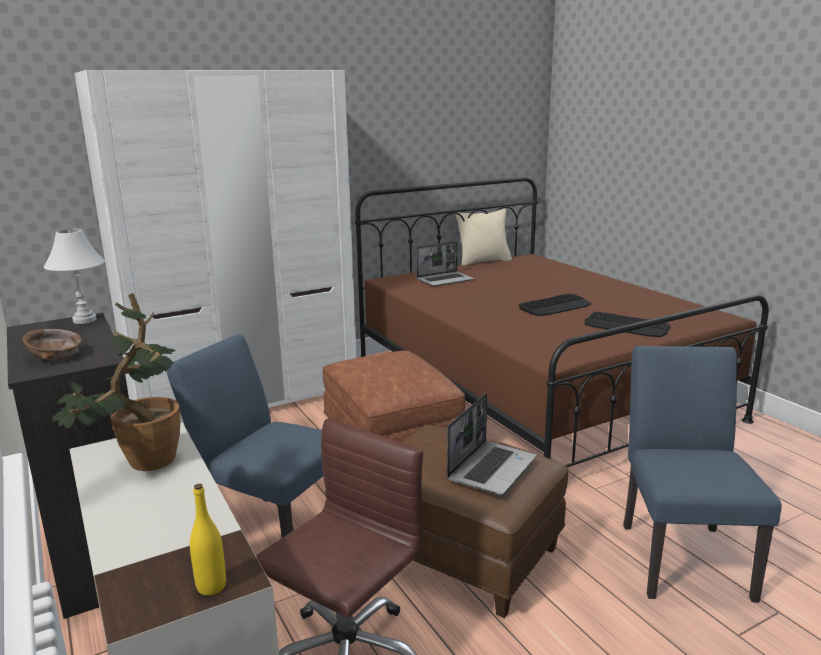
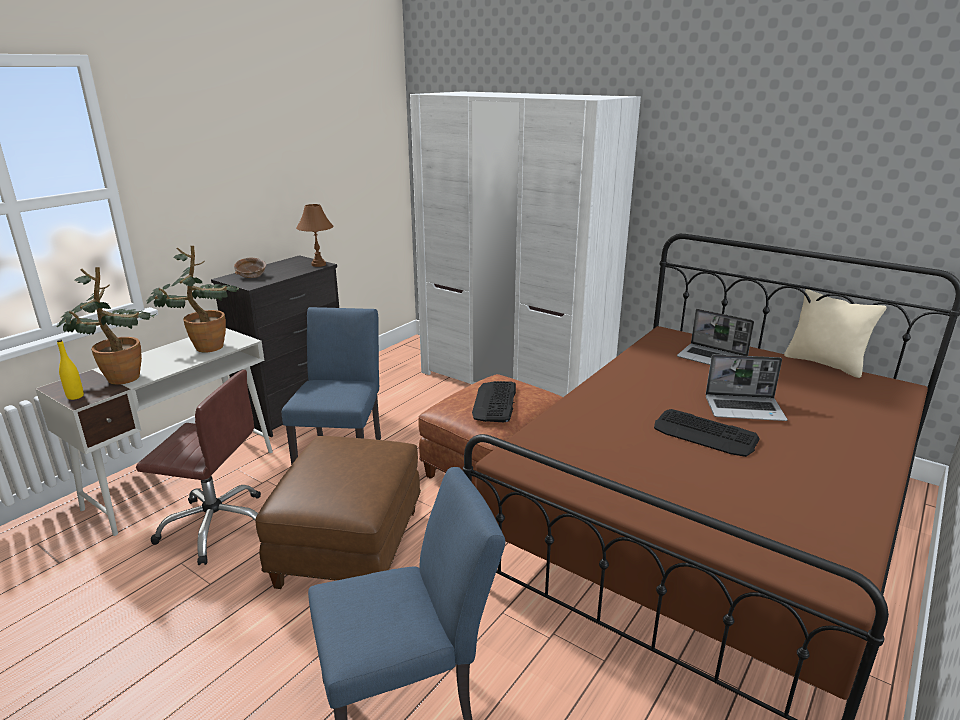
camera: 65 degrees right, 5 degrees up
(85, 320) = (319, 264): white table lamp -> brown table lamp
(171, 542) = (118, 376): none -> potted plant
(491, 468) = (327, 483): laptop -> laptop (745, 409)
(626, 326) = (687, 492): keyboard -> keyboard (495, 402)

